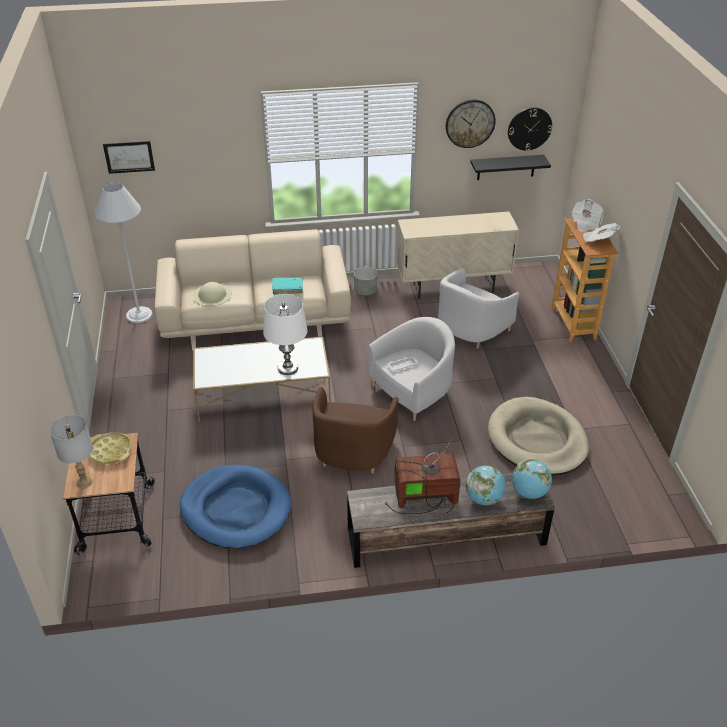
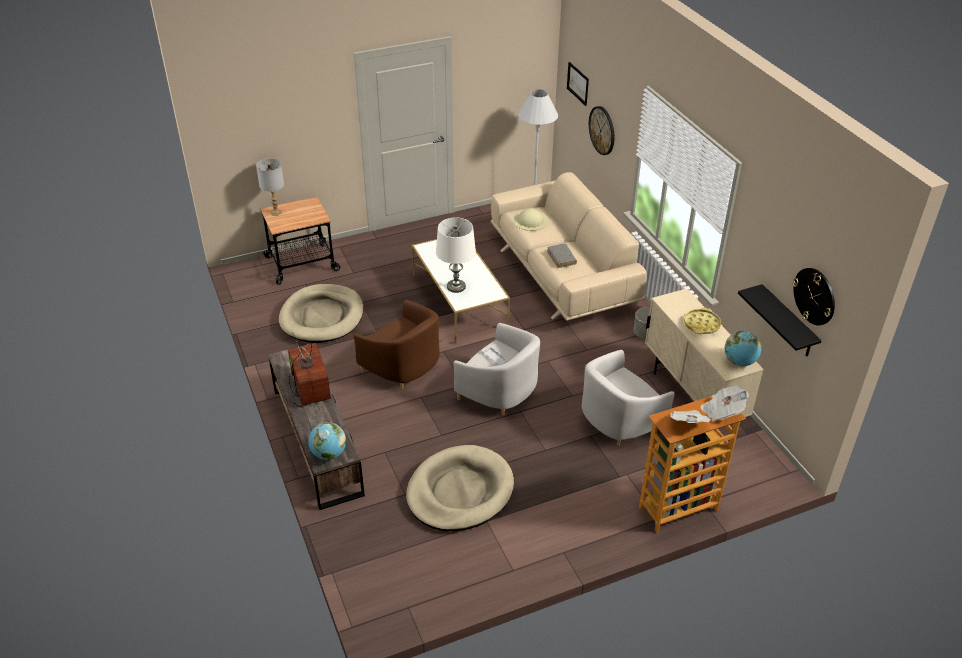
camera: 75 degrees right, 0 degrees up
(111, 451) = (308, 215): yellow tray -> yellow tray (701, 324)
(236, 509) = (322, 317): blue dog bed -> beige dog bed
(287, 288) = (561, 258): turquoise book -> grey book
(352, 453) = (403, 367): brown armchair -> brown armchair turned 135 degrees counterclockwise
(470, 123) = (769, 243): wall clock -> wall clock (602, 130)
(471, 330) = (619, 421): white armchair -> white armchair turned 60 degrees counterclockwise
(484, 498) = (315, 425): globe -> globe (739, 362)

